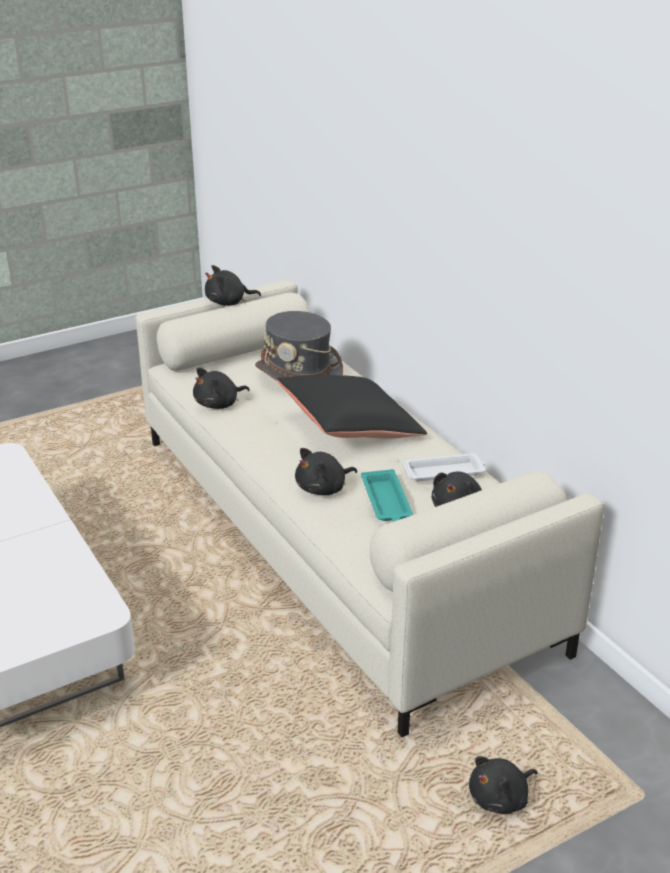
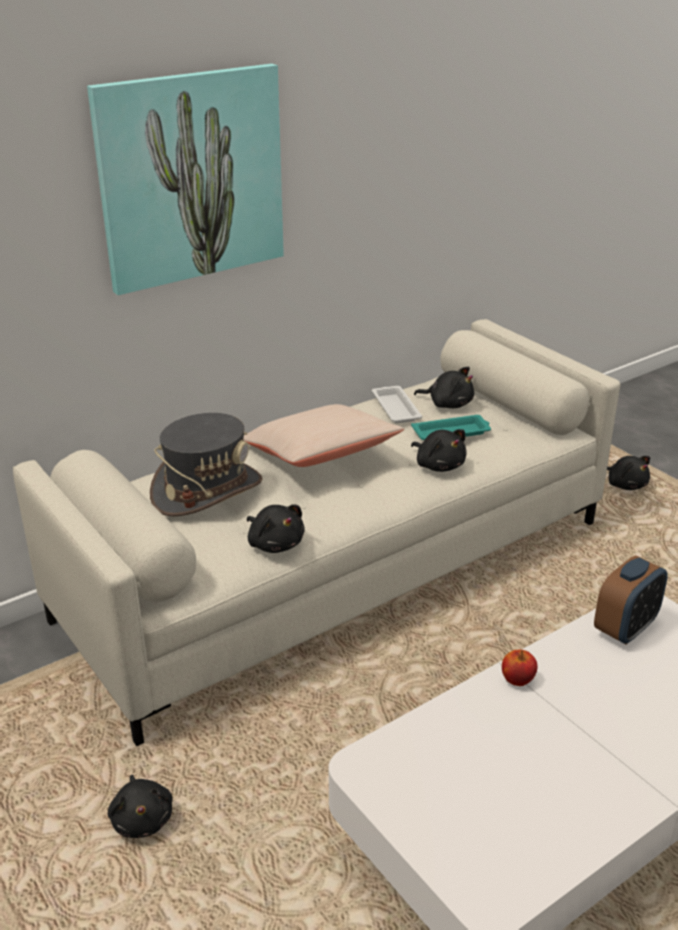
camera: 95 degrees left, 0 degrees up
(46, 524) = (517, 680): none -> apple
(76, 593) = (625, 628): none -> alarm clock
(228, 302) = (87, 503): black plush toy -> black plush toy (142, 819)
(350, 427) = (320, 456): black pillow -> beige pillow
(395, 145) = (192, 178): none -> picture

